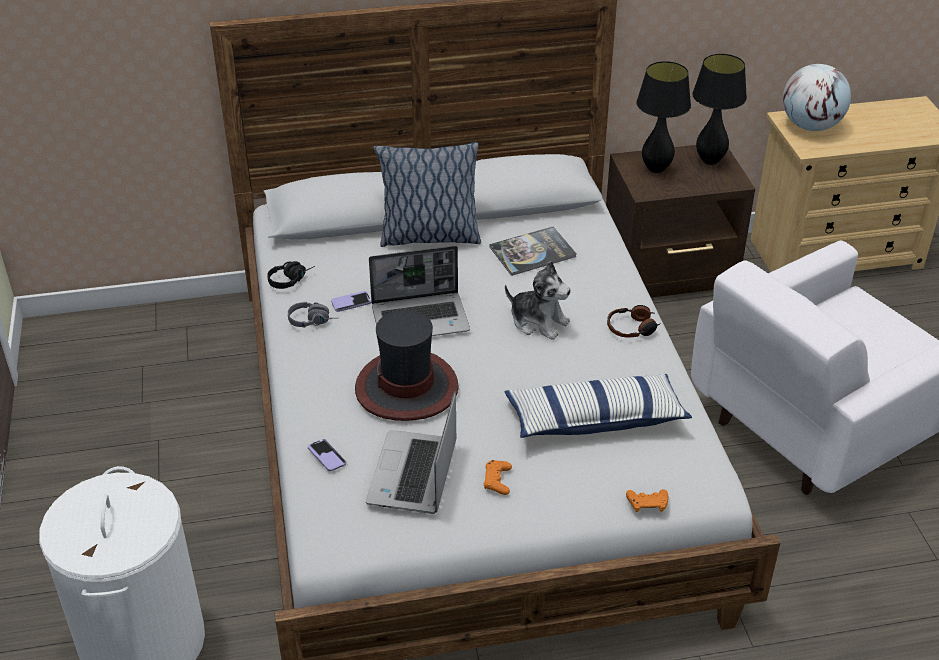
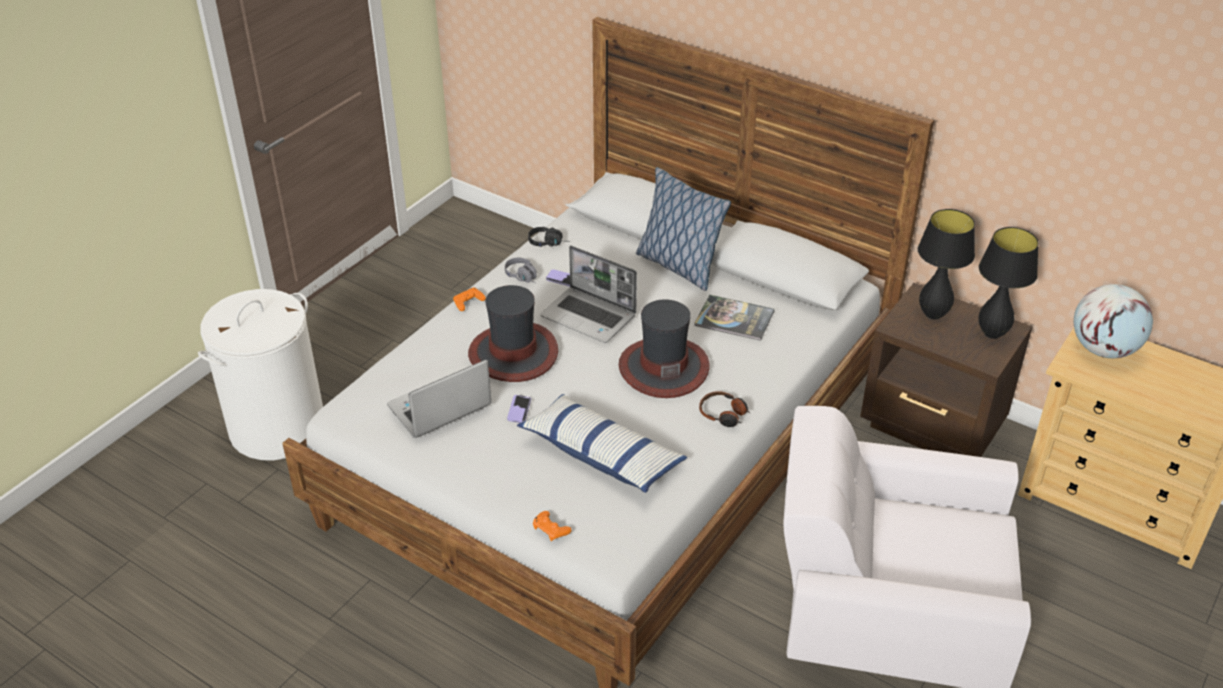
camera: 45 degrees right, 0 degrees up
(326, 456) = (410, 363): phone -> phone (519, 410)
(497, 481) = (483, 447): orange game controller -> orange game controller (468, 302)
(538, 322) = (663, 367): plush toy -> hat

